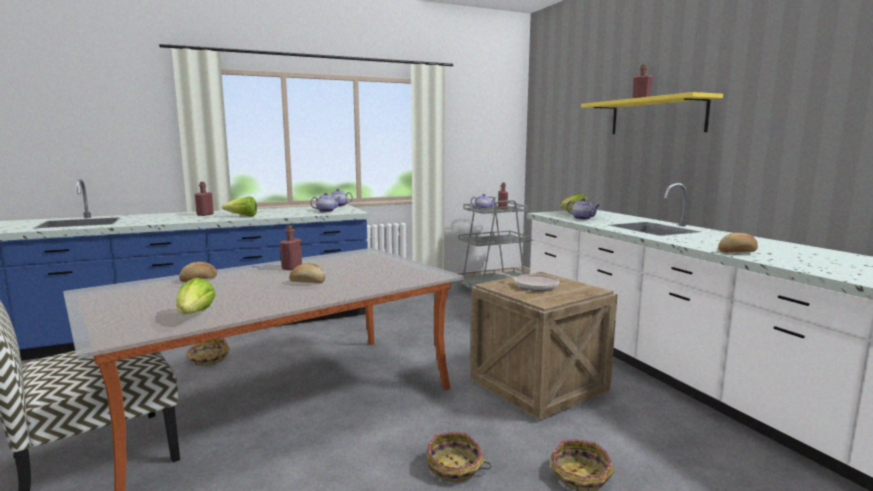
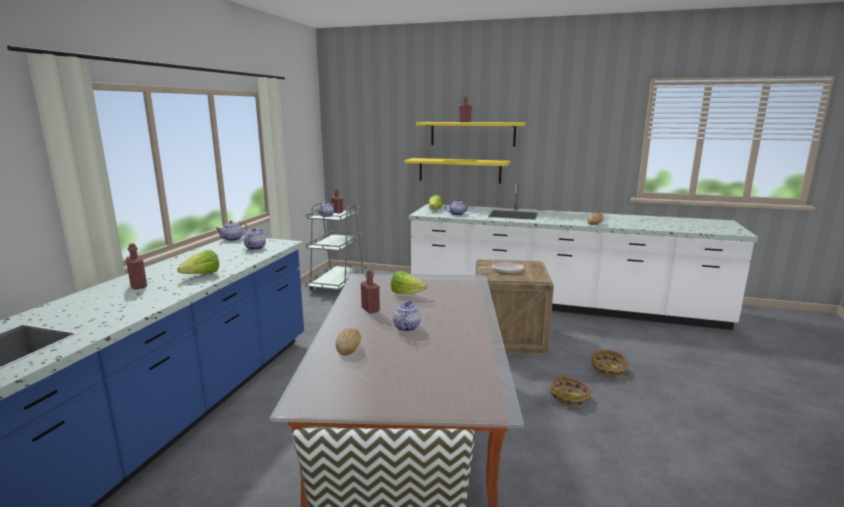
camera: 50 degrees left, 5 degrees up
(195, 315) = (470, 366): lettuce -> lettuce (406, 294)
(208, 359) = (259, 444): basket -> none
(265, 282) = (406, 327): none -> teapot
(307, 282) = (430, 315): bread -> none
(639, 168) = (459, 170): none -> yellow shelf

